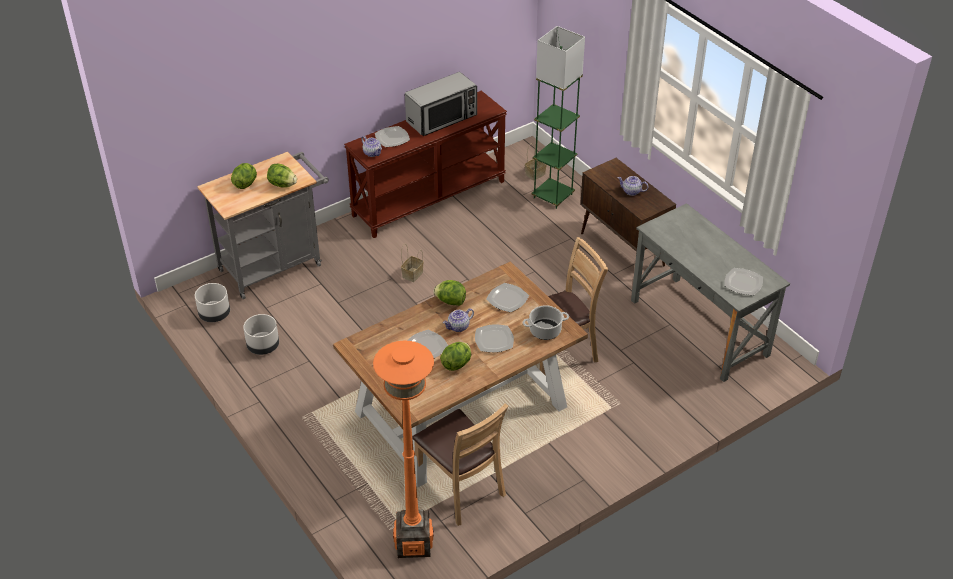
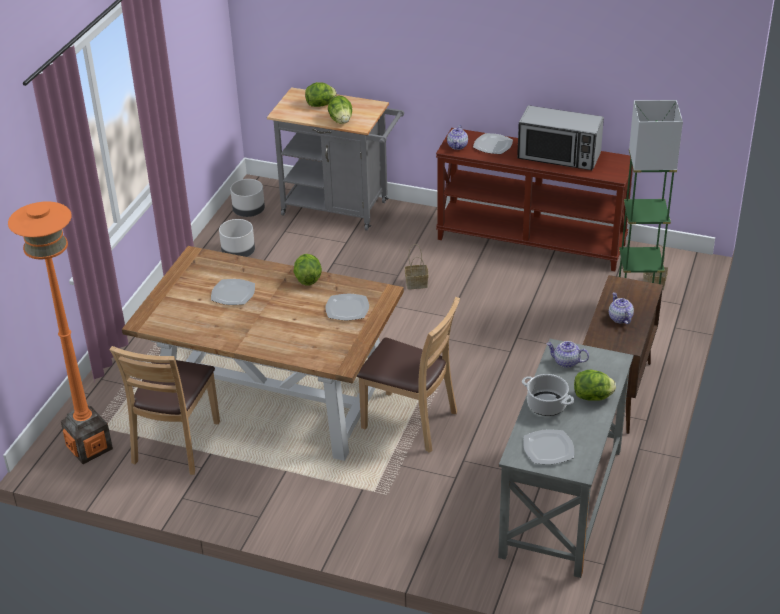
camera: 55 degrees right, 5 degrees down
(457, 364) = (228, 320): lettuce -> lettuce (593, 397)
(458, 327) = (278, 299): teapot -> teapot (566, 362)
(494, 339) = (283, 326): plate -> none
(545, 331) = (326, 350): cooking pot -> cooking pot (546, 405)

